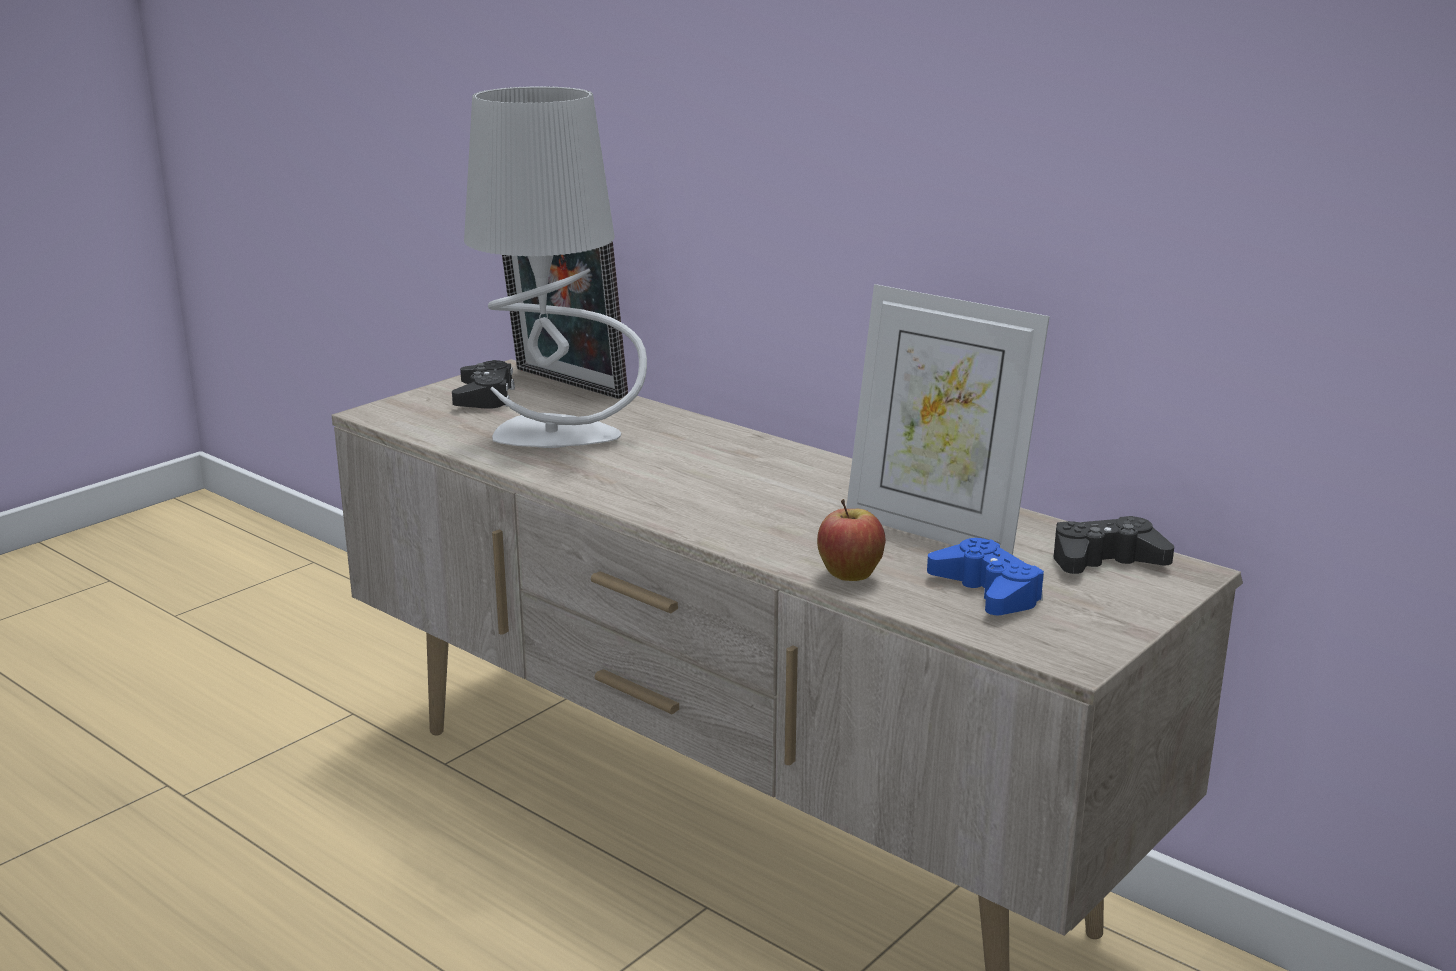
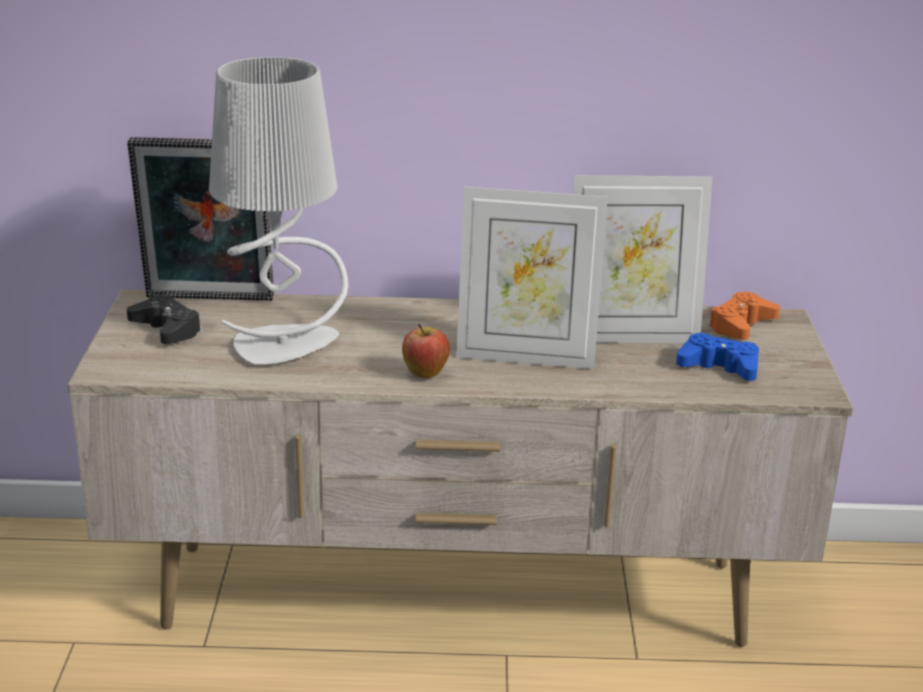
camera: 40 degrees left, 5 degrees up
(773, 513) = (526, 356): none -> picture frame
(849, 577) = (639, 385): apple -> apple (425, 375)
(1105, 561) = (741, 325): black game controller -> orange game controller

